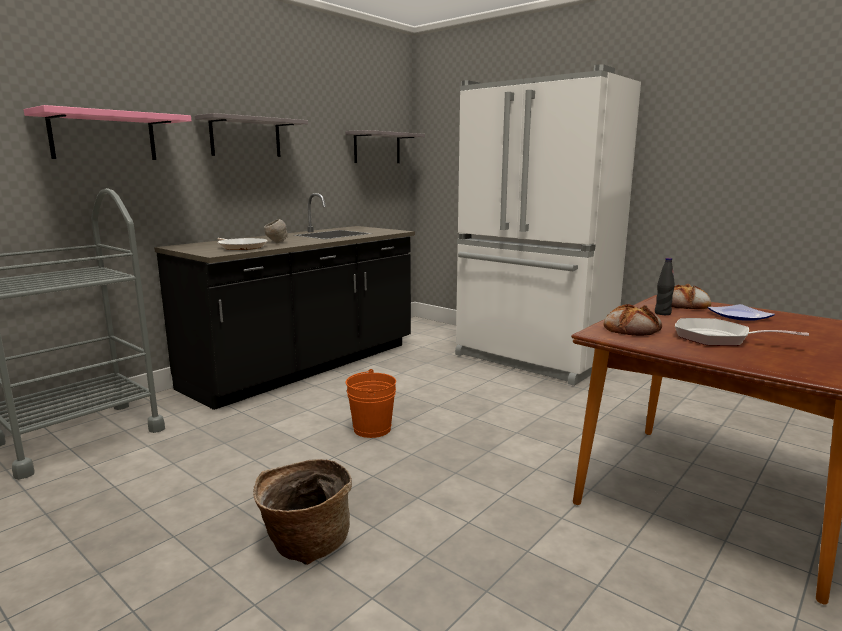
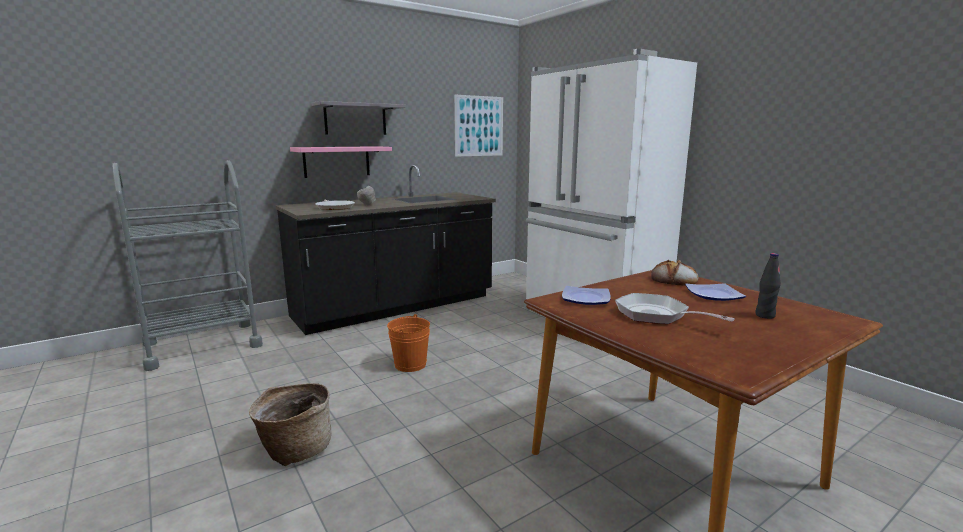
camera: 15 degrees right, 0 degrees up
(103, 136) = (237, 121): pink shelf -> pink shelf (337, 161)
(377, 148) = (479, 126): grey shelf -> picture
(632, 328) = (586, 298): bread -> plate
(662, 313) = (638, 286): black bottle -> black bottle (765, 315)

